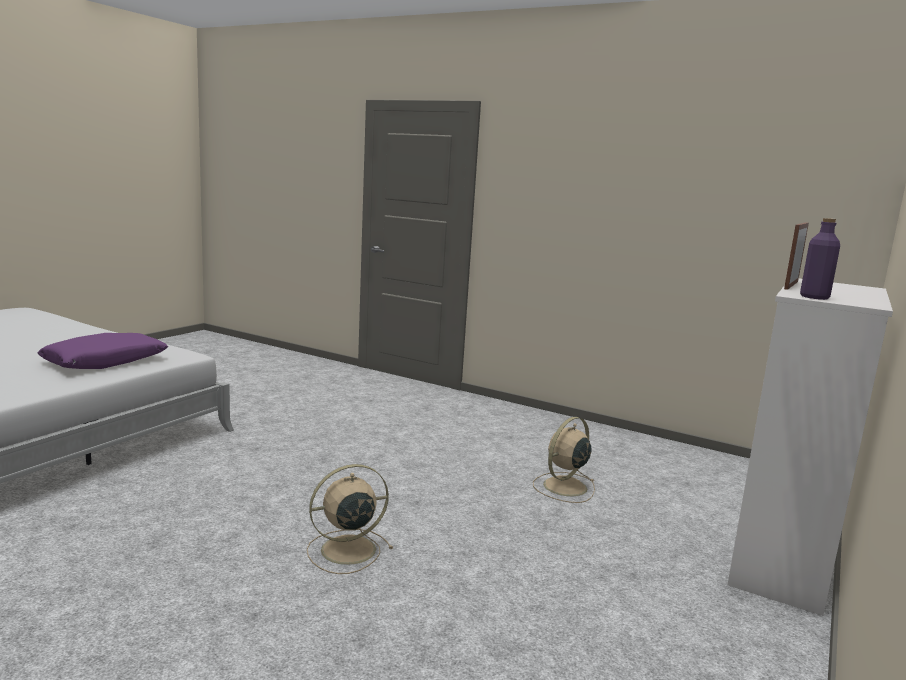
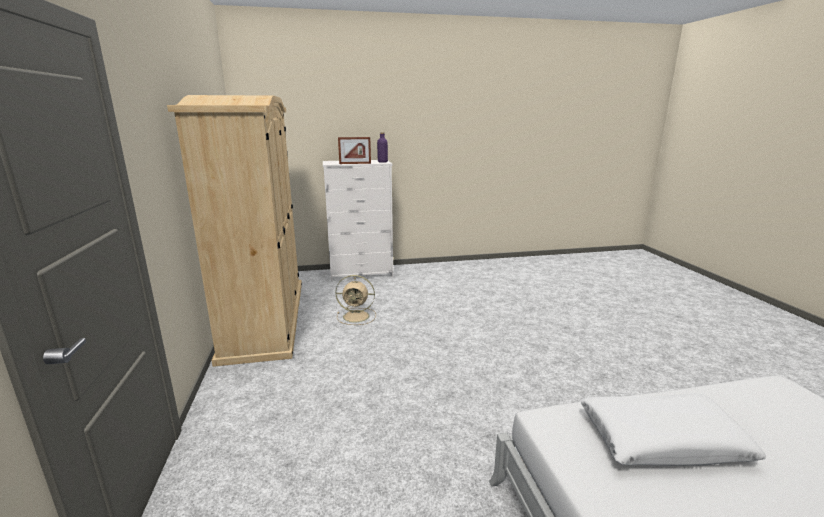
camera: 130 degrees left, 5 degrees up
(105, 362) = (661, 440): purple pillow -> white pillow
(346, 550) = (505, 334): beige fan -> none
(630, 447) = (265, 317): none -> beige wardrobe

